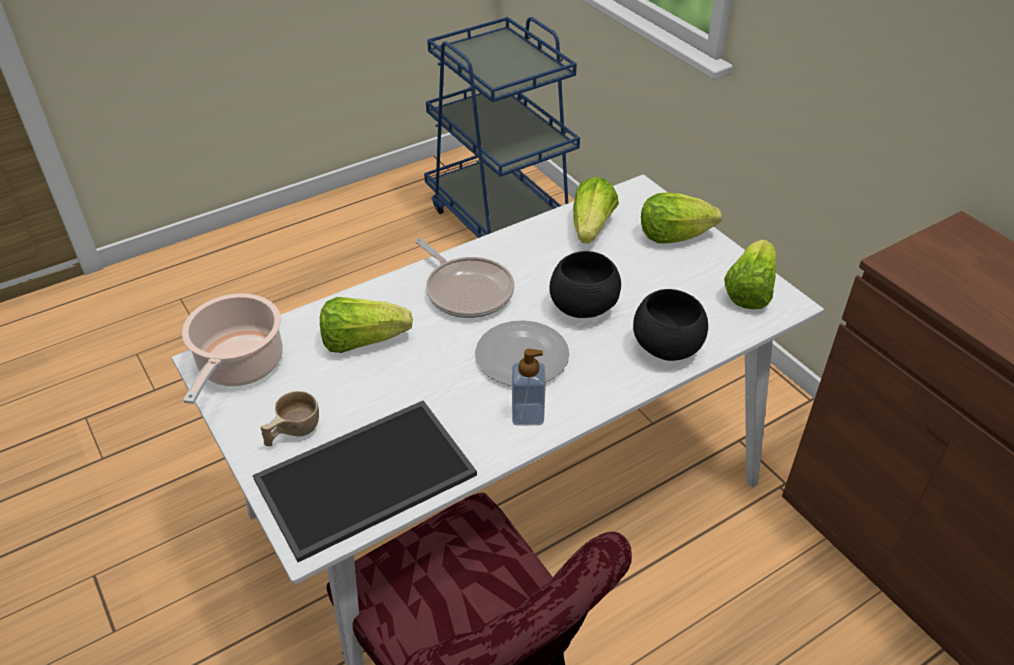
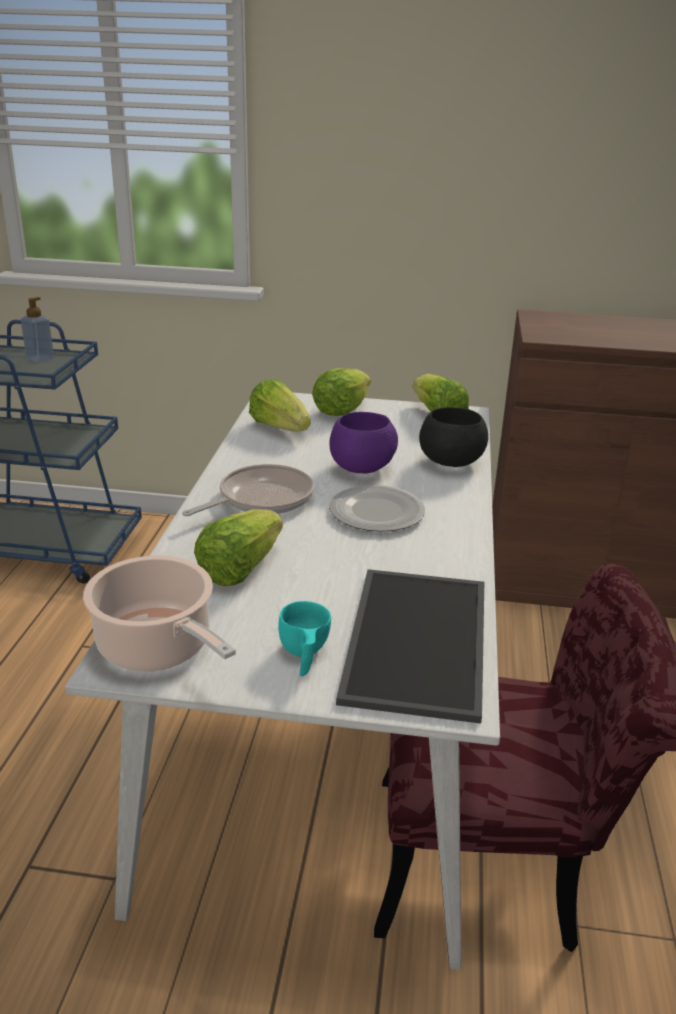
camera: 50 degrees left, 15 degrees down
(292, 433) = (303, 655): beige cup -> turquoise cup
(466, 290) = (261, 499): frying pan -> frying pan turned 45 degrees counterclockwise
(527, 414) = (445, 538): soap dispenser -> soap dispenser (40, 358)
(584, 308) = (363, 469): black bowl -> purple bowl

